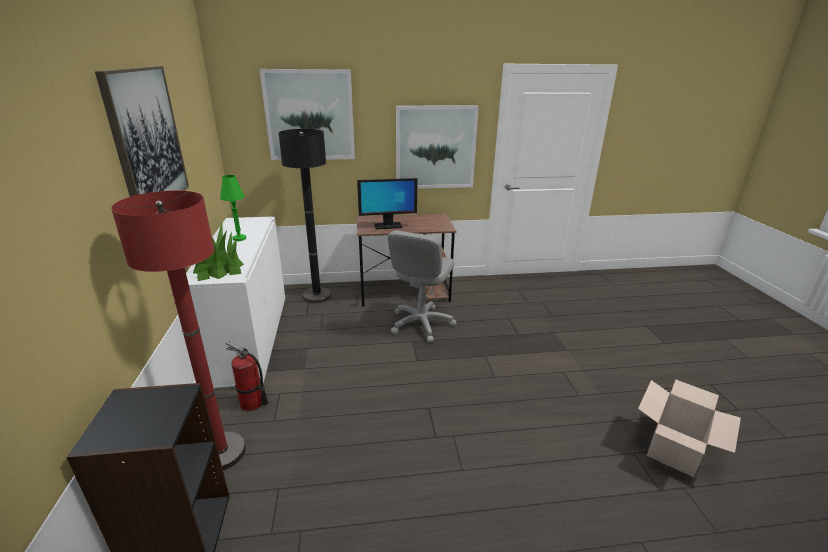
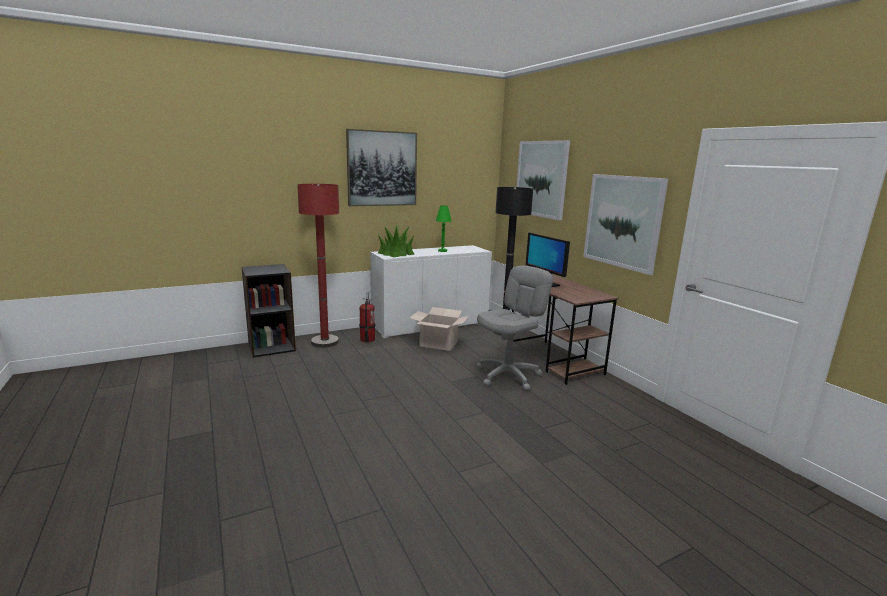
camera: 70 degrees right, 10 degrees down
(421, 323) = (508, 376): grey office chair -> grey office chair turned 135 degrees clockwise
(674, 448) = (401, 544): cardboard box -> cardboard box (439, 344)

